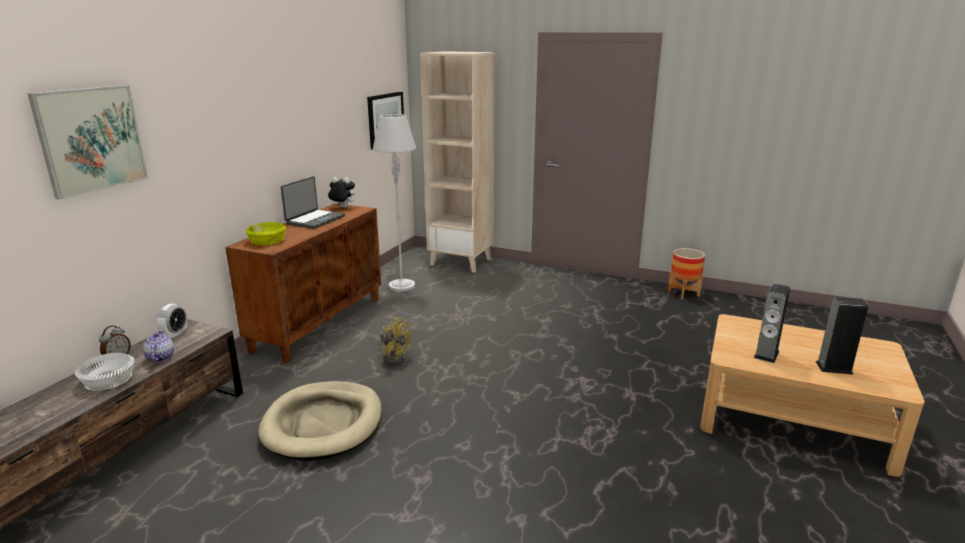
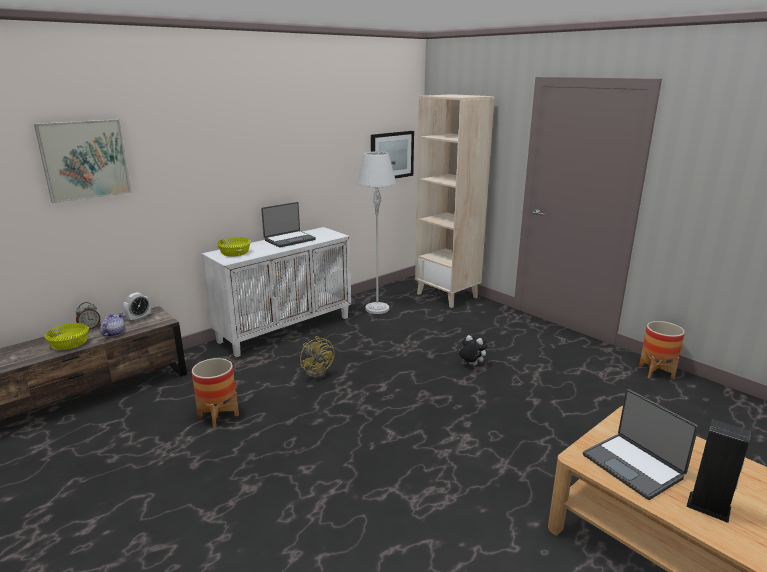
camera: 25 degrees right, 0 degrees up
(109, 379) = (70, 343): white bowl -> yellow bowl
(318, 323) = (285, 329): brown cabinet -> white cabinet
(323, 424) = (218, 416): beige dog bed -> planter
(342, 207) = (323, 231): plush toy -> plush toy (471, 364)
(766, 354) = (633, 466): speaker -> laptop

